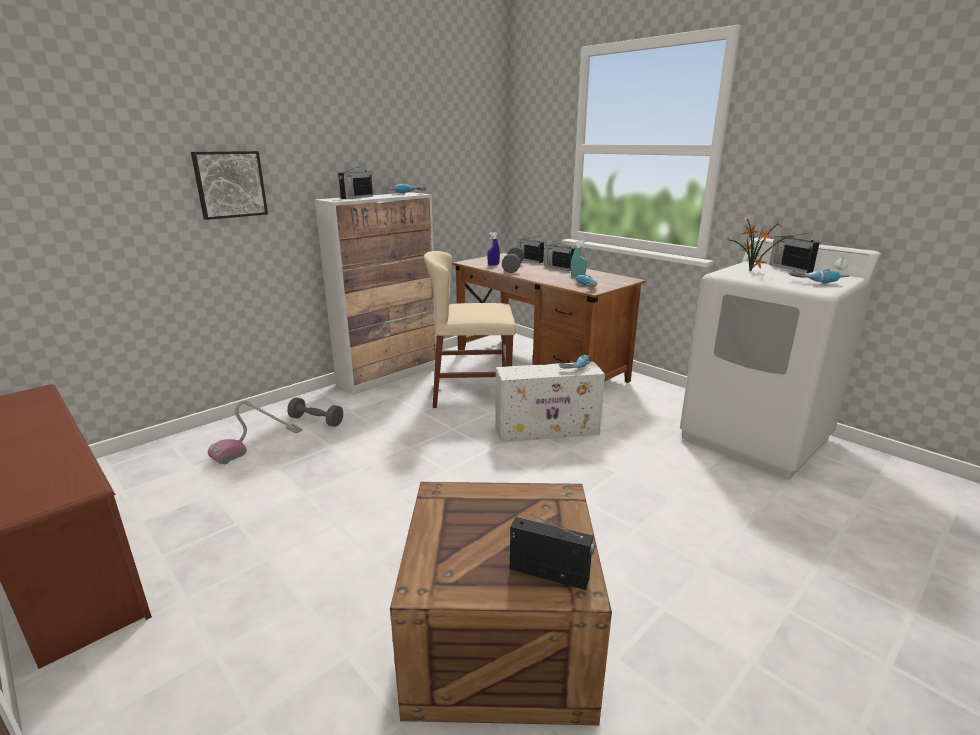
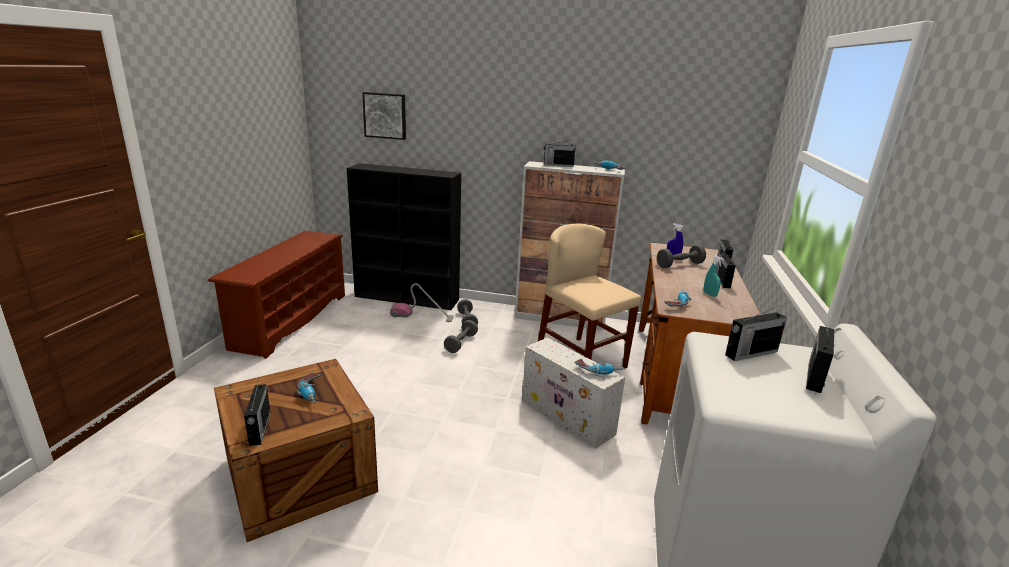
camera: 55 degrees right, 0 degrees up
(194, 439) = (408, 298): none -> black bookcase
(230, 184) = (470, 141): picture -> picture (385, 115)
(357, 439) = (461, 343): none -> grey dumbbell
(750, 271) = (750, 353): potted plant -> radio
(817, 282) = (771, 399): power drill -> power drill (312, 393)

